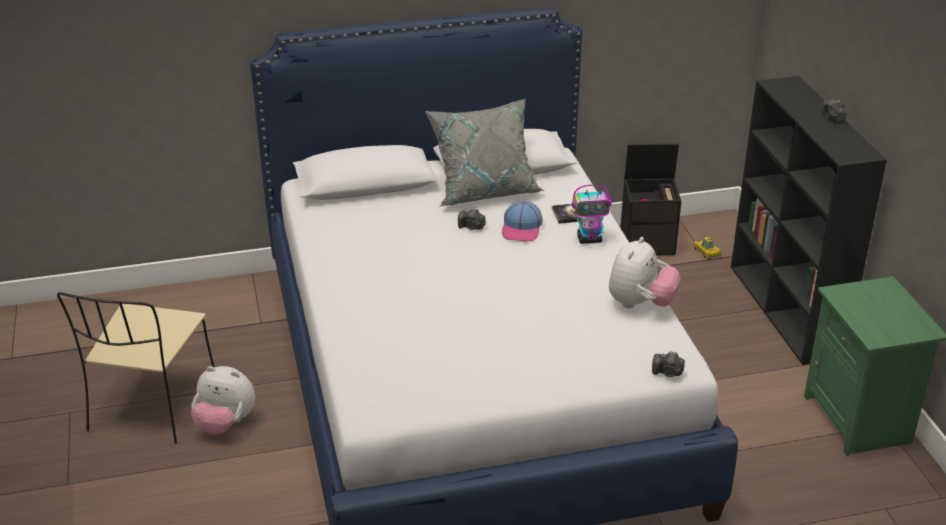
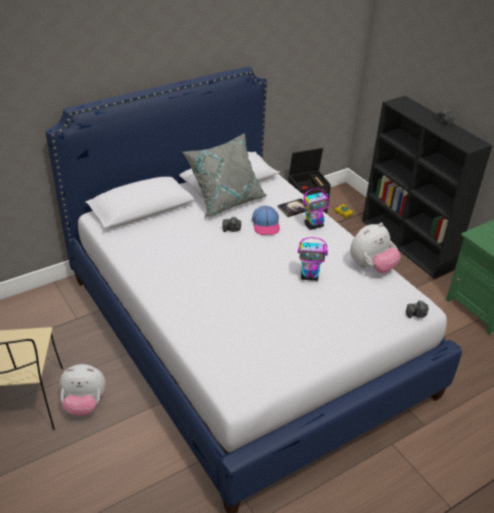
camera: 20 degrees left, 5 degrees up
(544, 300) = (309, 276): none -> toy robot
(640, 304) = (371, 267): plush toy -> plush toy turned 45 degrees clockwise

